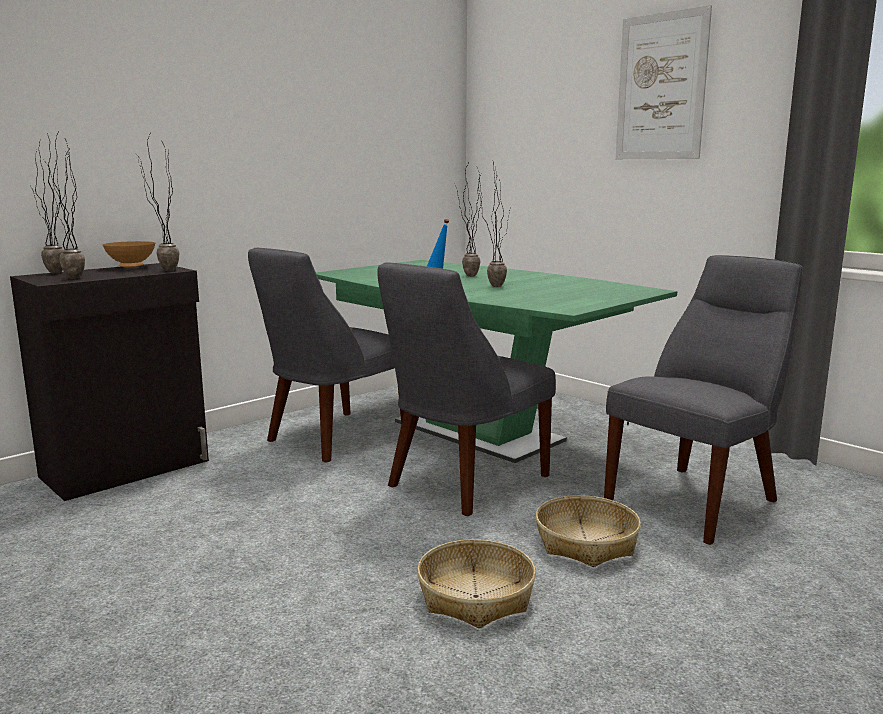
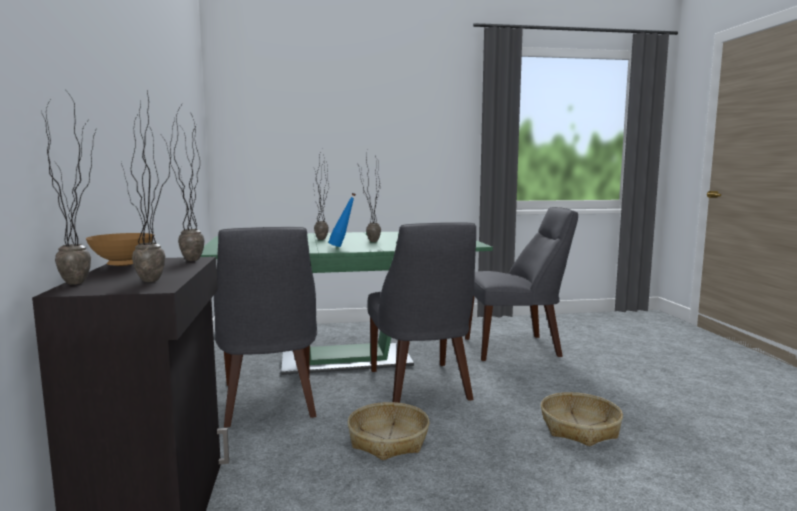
camera: 55 degrees left, 5 degrees down
(585, 543) = (540, 384): basket -> basket (388, 441)
(661, 87) = (390, 106): picture -> none
(697, 500) = (516, 347): grey chair -> grey chair turned 90 degrees clockwise

